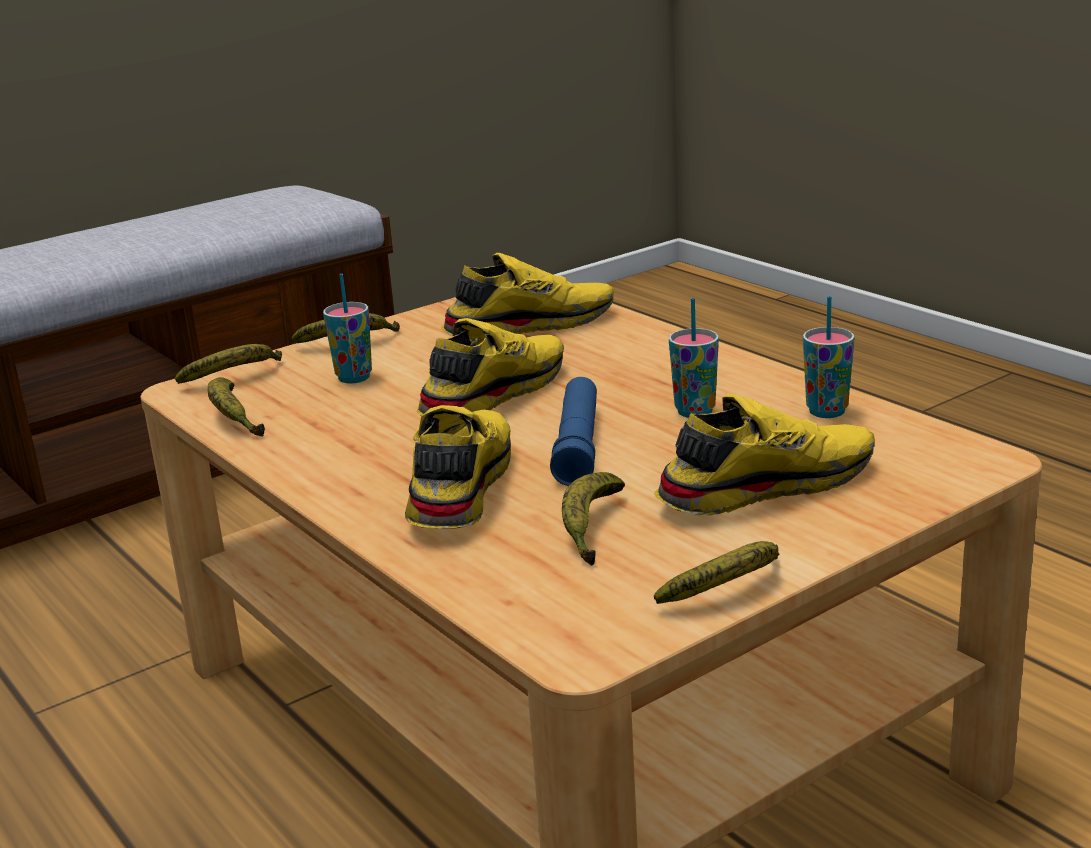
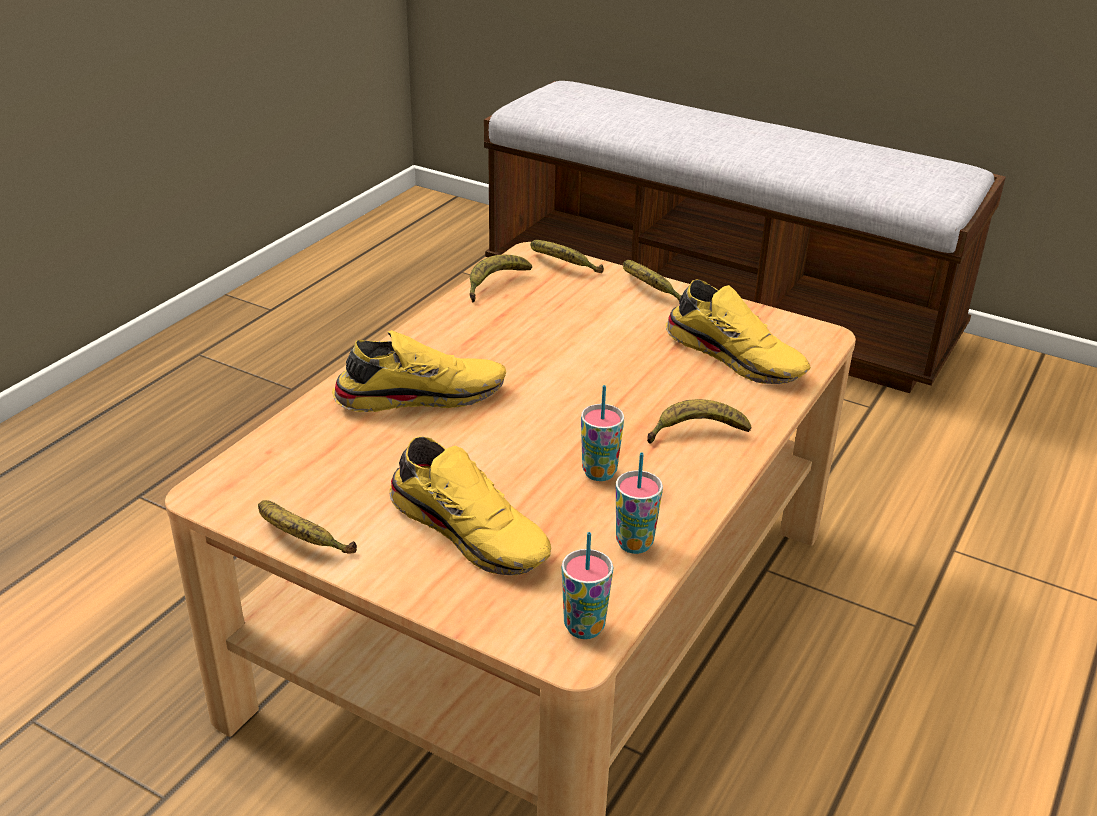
camera: 65 degrees right, 10 degrees up
(354, 378) = (586, 309): cup -> cup (584, 627)
(491, 394) = (585, 371): yellow shoe -> none
(577, 445) = (511, 429): blue flashlight -> none
(591, 529) = (376, 463): banana -> banana (695, 433)

